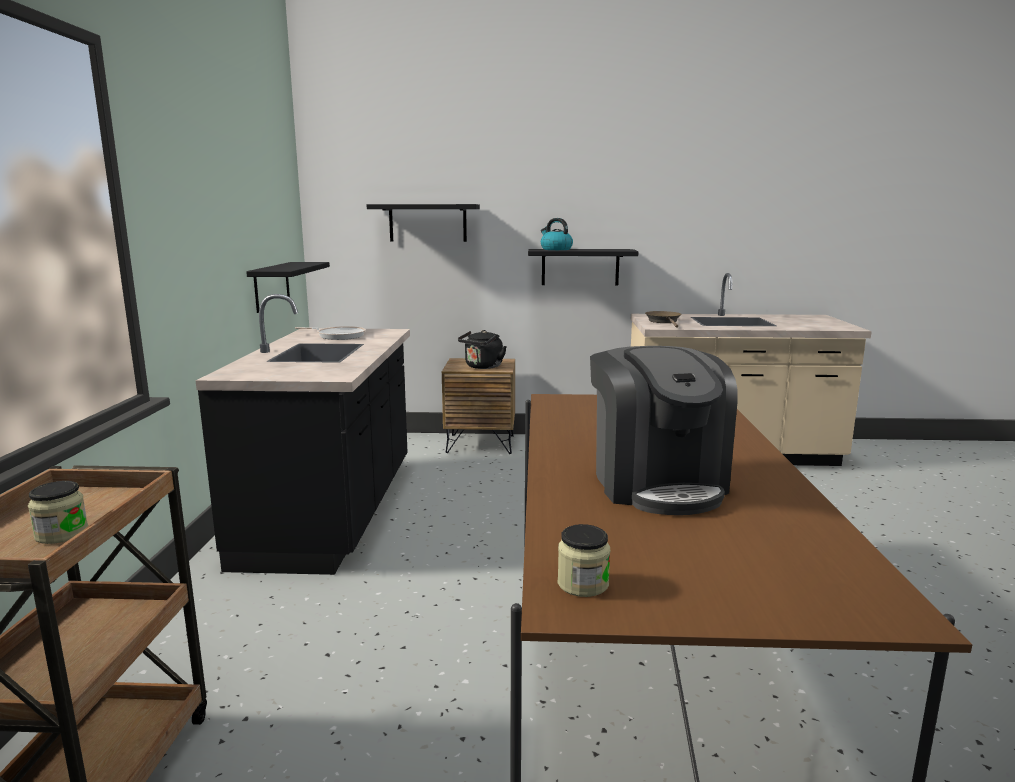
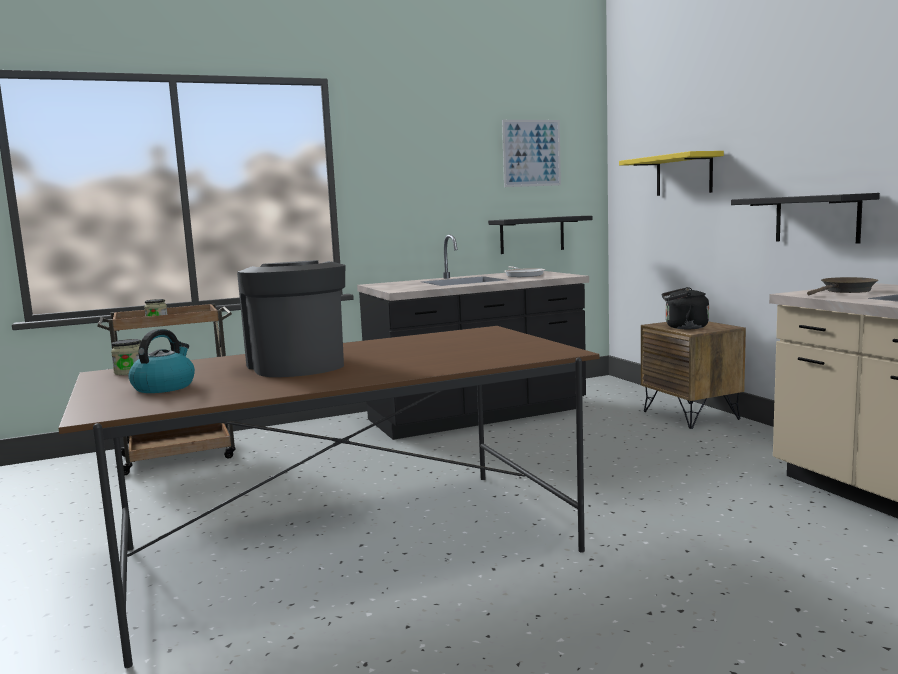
camera: 65 degrees right, 5 degrees down
(264, 186) = (531, 153): none -> picture
(427, 223) = (684, 175): black shelf -> yellow shelf
(555, 249) = (773, 197): kettle -> kettle (164, 387)
(657, 483) = (297, 365): coffee machine -> coffee machine turned 105 degrees clockwise

